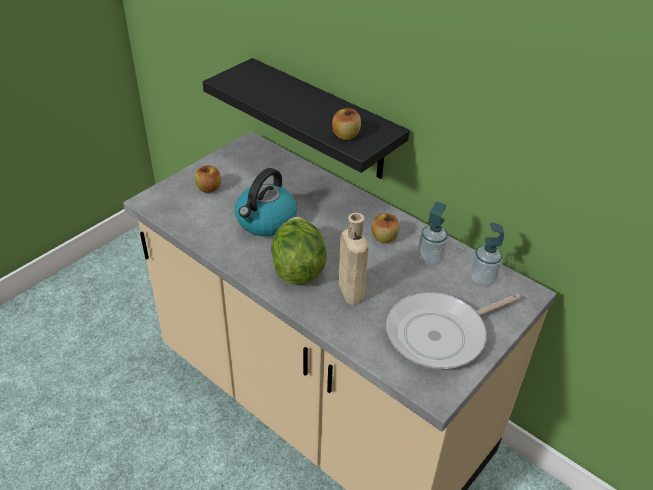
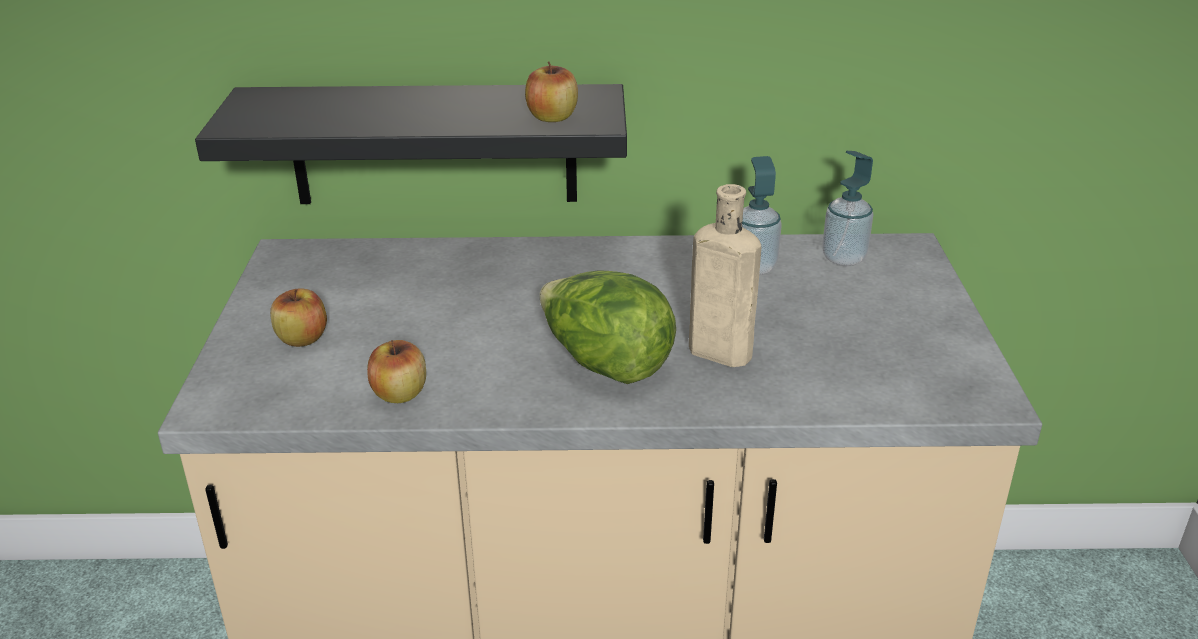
camera: 40 degrees left, 10 degrees down
(266, 221) = (467, 335): kettle -> none
(384, 238) = (663, 273): apple -> apple (399, 394)
(441, 334) = (893, 337): frying pan -> none

